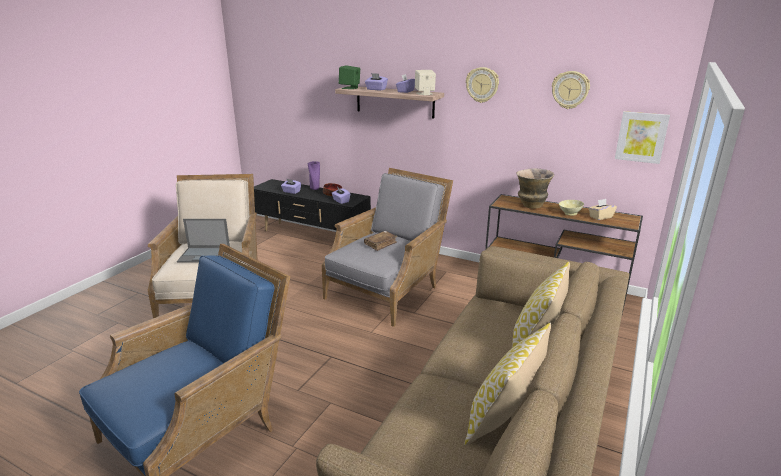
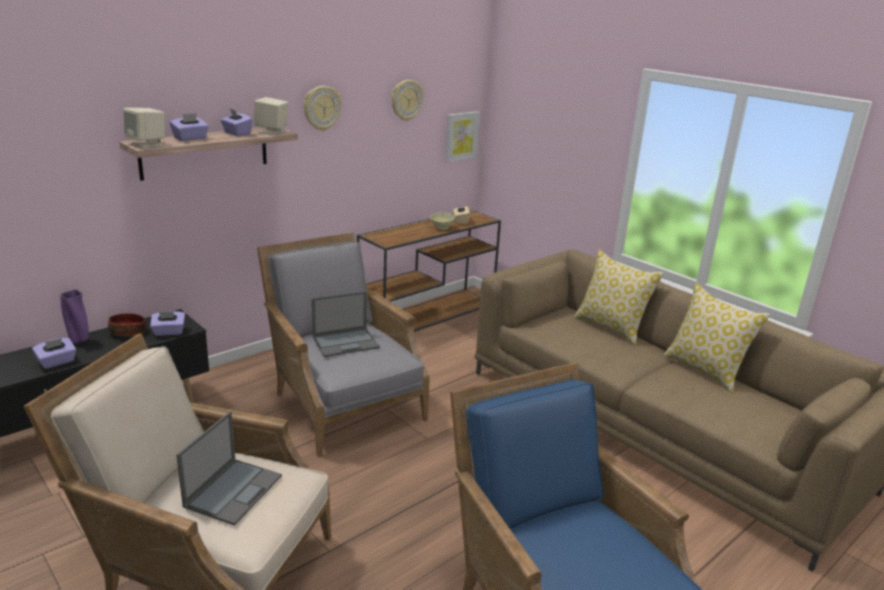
camera: 70 degrees left, 0 degrees up
(350, 88) = (147, 144): green speaker -> beige speaker
(380, 244) = (346, 342): brown book -> laptop
(531, 206) = (407, 234): vase -> none

